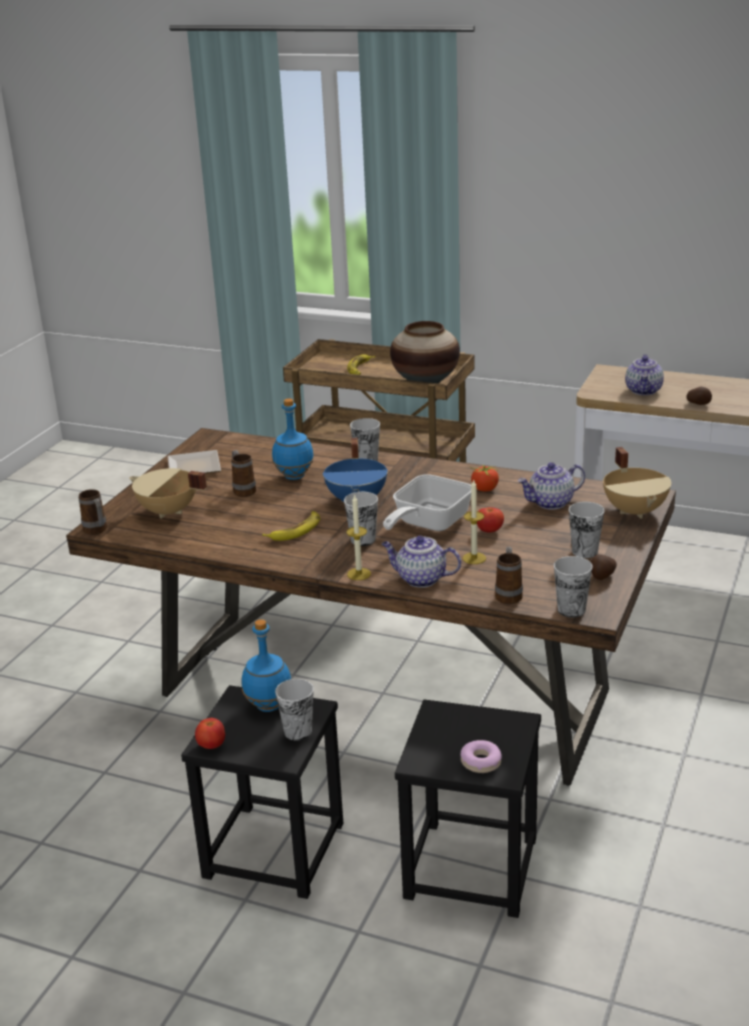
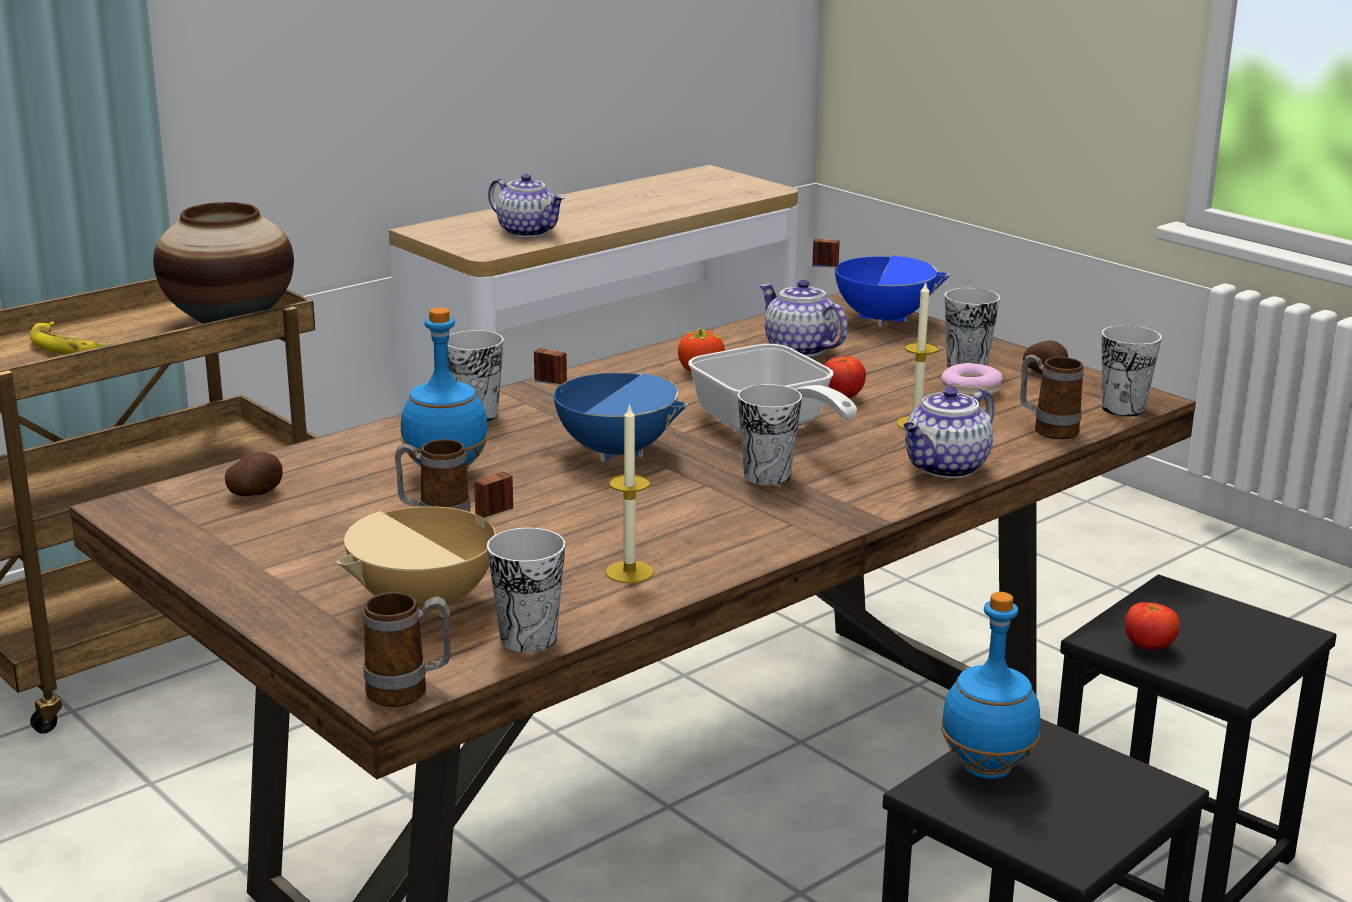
camera: 65 degrees left, 5 degrees down
(196, 466) = (253, 543): plate -> none
(211, 745) = (1077, 852): tomato -> tomato (1149, 647)
(296, 530) = (666, 514): banana -> none
(298, 731) = (1087, 760): cup -> cup (528, 638)
(359, 574) = (884, 502): candle -> candle (629, 572)
(481, 762) = (1256, 641): donut -> donut (971, 390)
(551, 503) = (799, 349): teapot -> teapot turned 135 degrees clockwise
(636, 511) = (882, 318): beige cooking pot -> blue cooking pot
(698, 404) = (617, 222): potato -> potato (256, 494)

